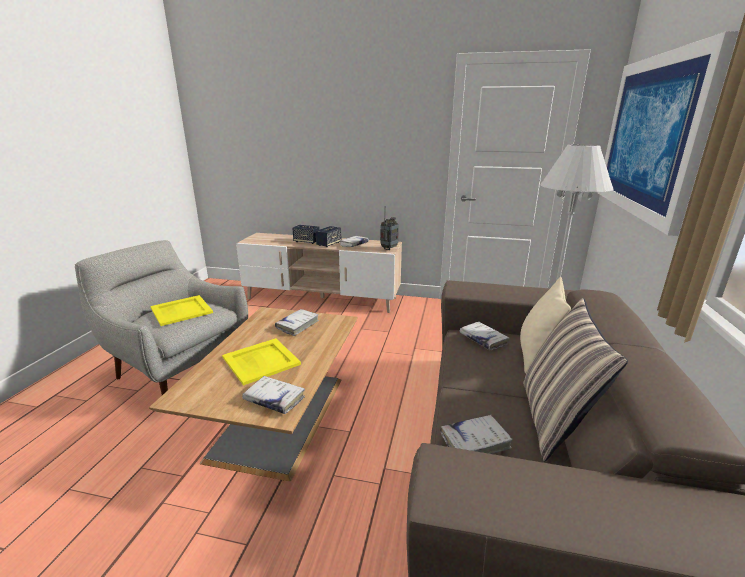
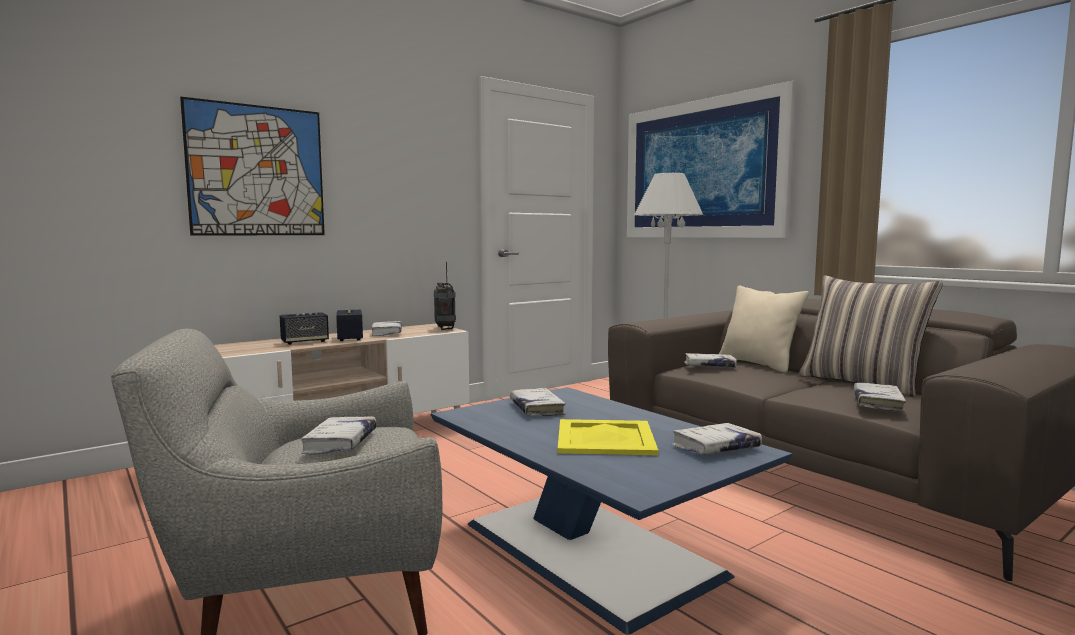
camera: 50 degrees left, 15 degrees down
(181, 310) = (340, 443): yellow tray -> white book
(279, 418) = (594, 550): brown coffee table -> blue coffee table
(298, 141) = (257, 171): none -> picture

